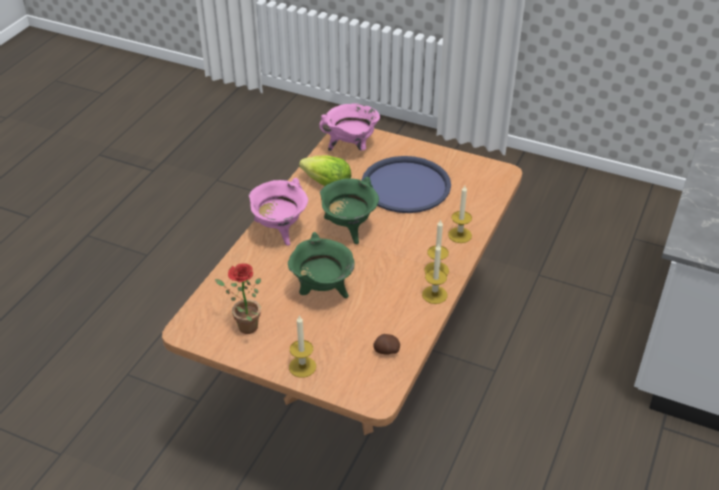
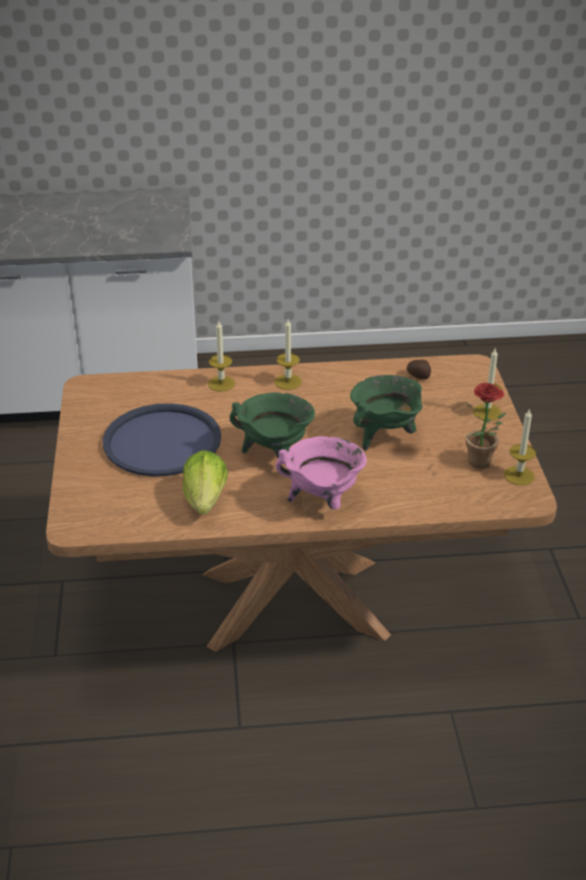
camera: 120 degrees left, 5 degrees down
(351, 147) = (110, 509): pink cooking pot -> none
(434, 294) = (323, 373): candle -> candle (519, 475)

